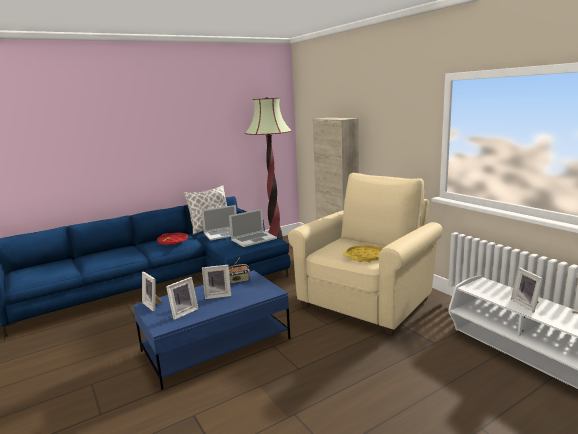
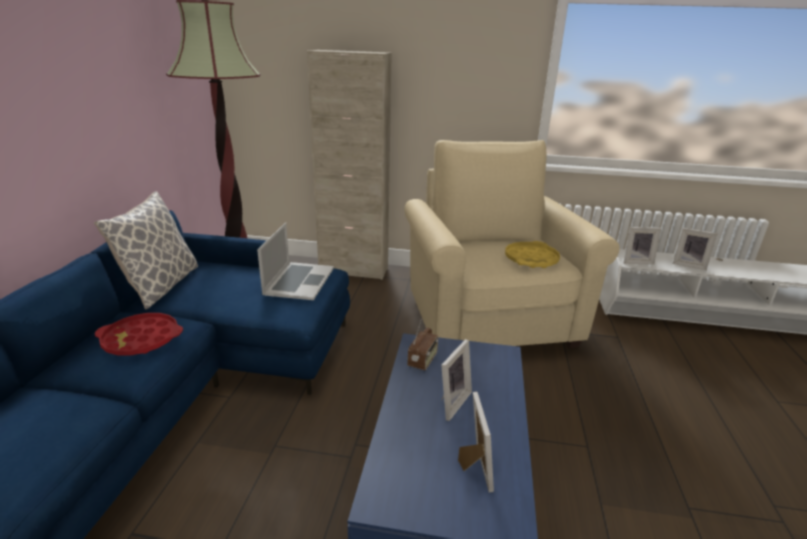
camera: 50 degrees left, 10 degrees up
(153, 305) = (391, 491): picture frame -> picture frame (636, 261)
(224, 233) = (221, 287): laptop -> none

